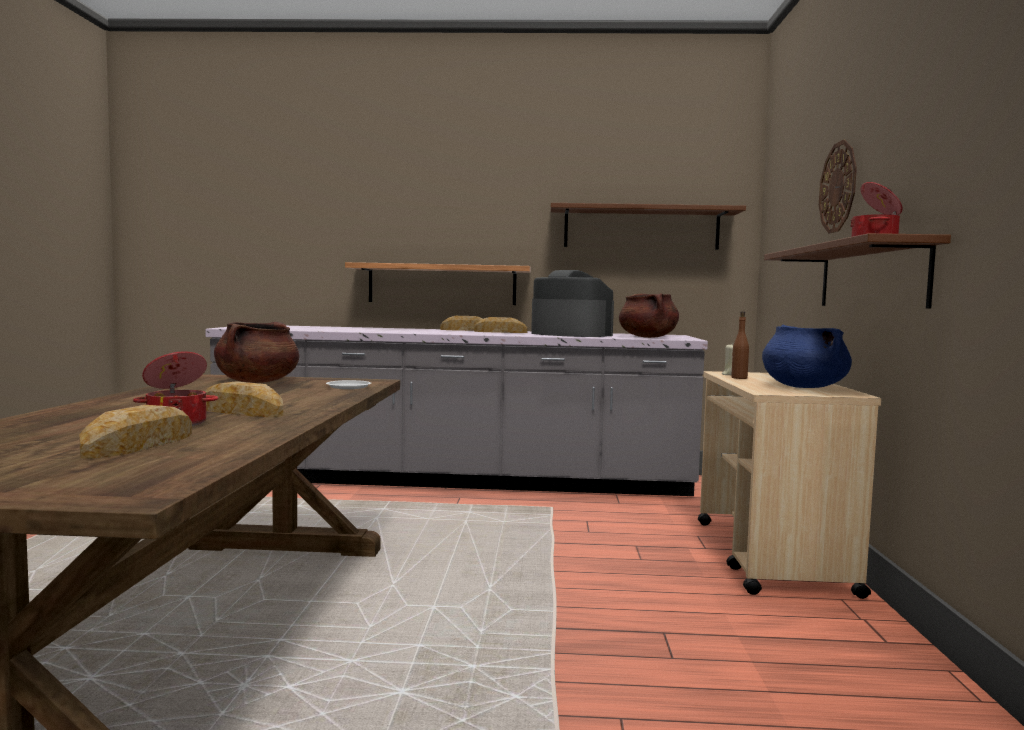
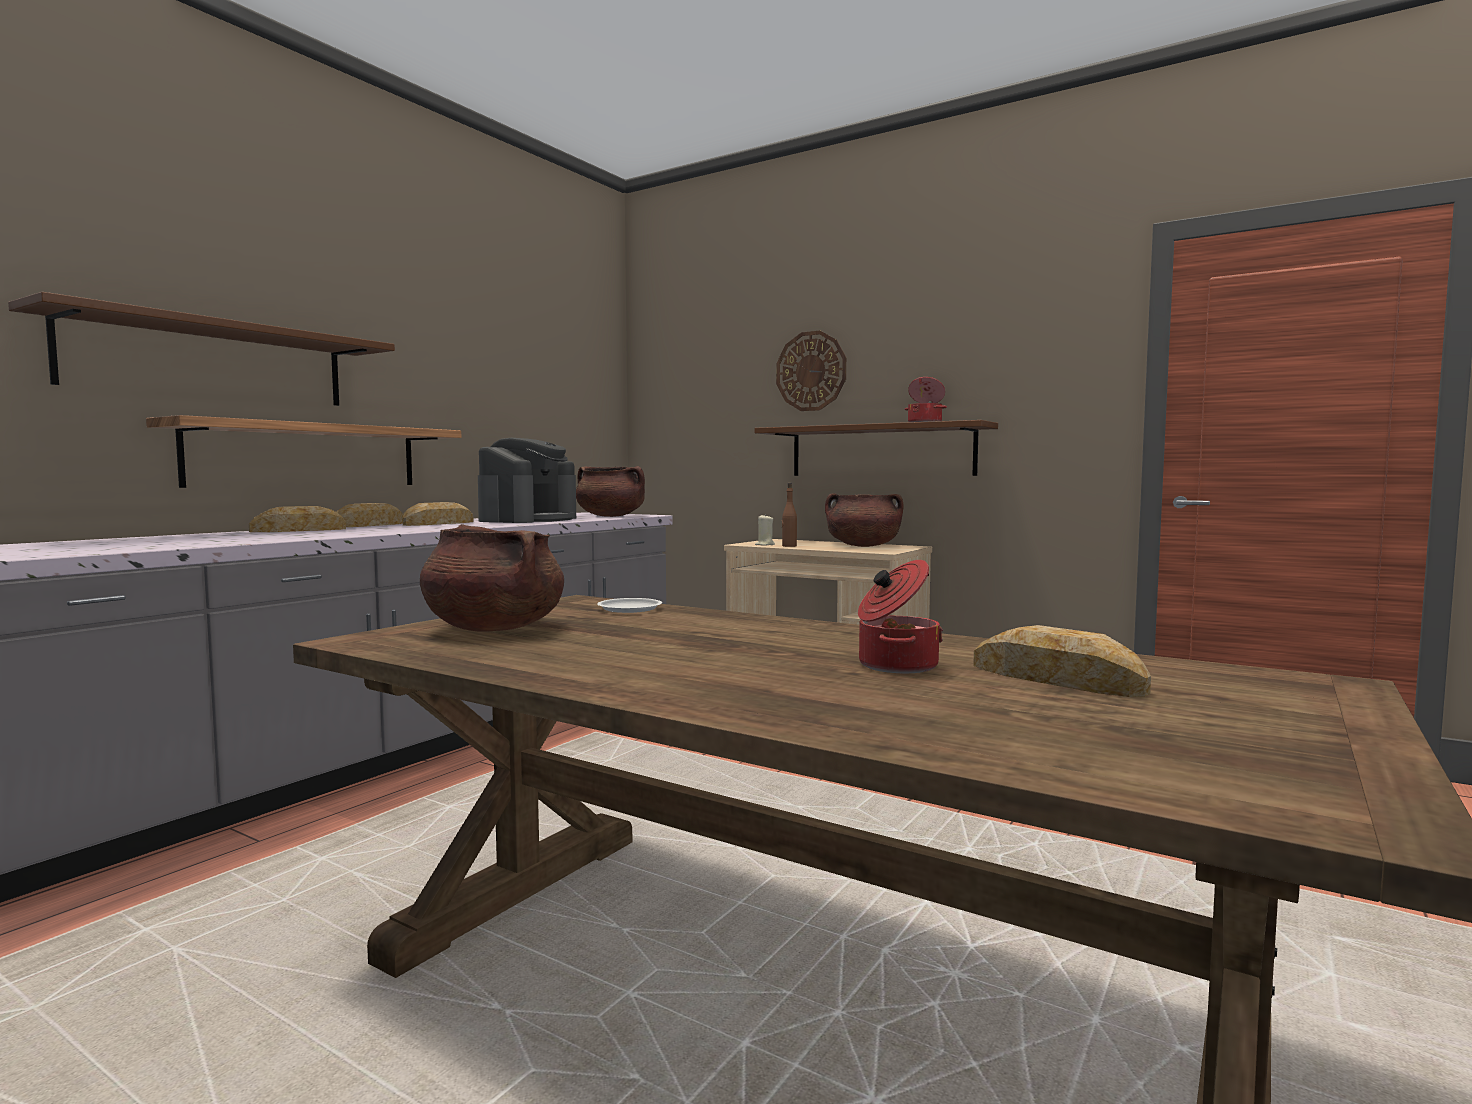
camera: 60 degrees left, 0 degrees up
(241, 411) = (811, 645): bread -> bread (298, 530)
(570, 334) = (529, 519): coffee machine -> coffee machine turned 135 degrees clockwise
(641, 228) = (537, 388): brown shelf -> brown shelf (211, 362)
(803, 387) = (863, 546): blue cooking pot -> brown cooking pot

